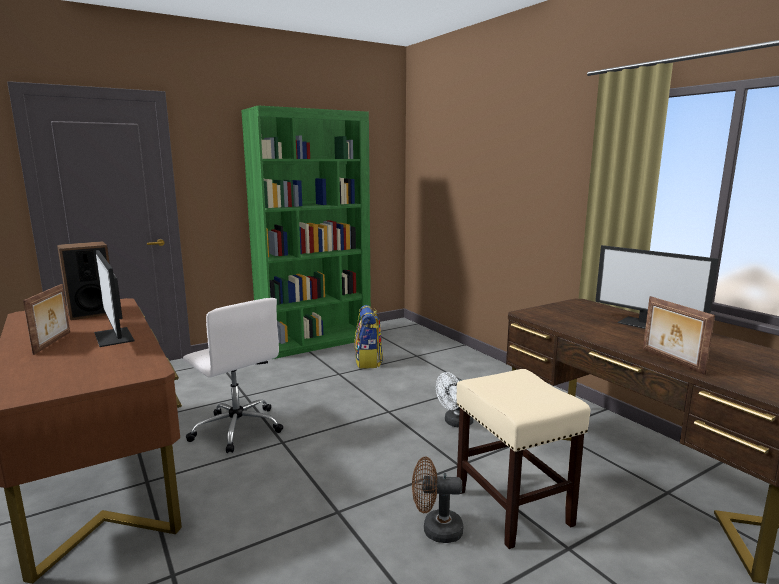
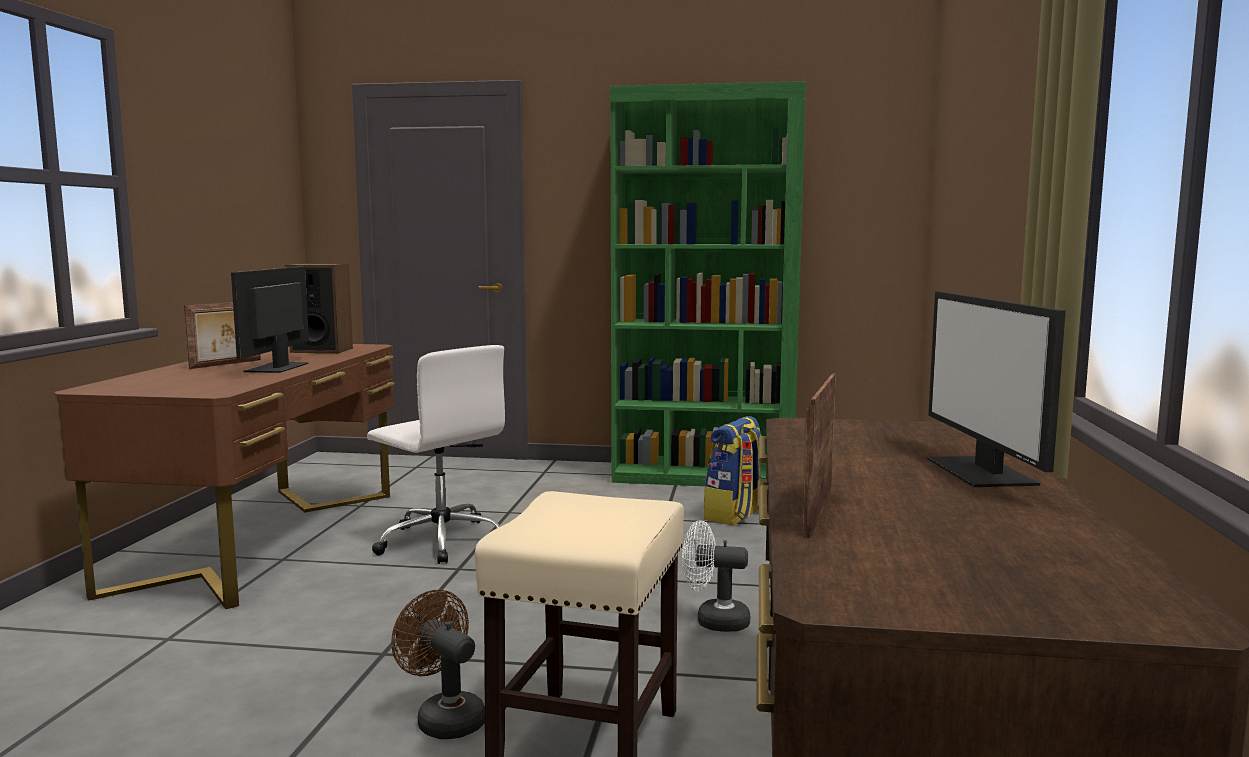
camera: 40 degrees right, 5 degrees down
(237, 428) = (440, 540): white office chair -> white office chair turned 45 degrees counterclockwise

